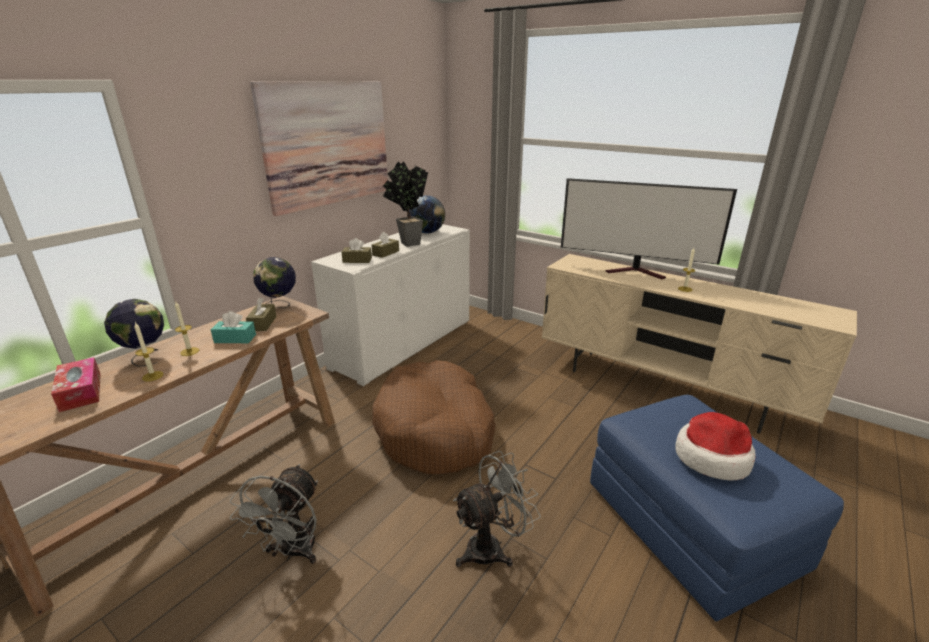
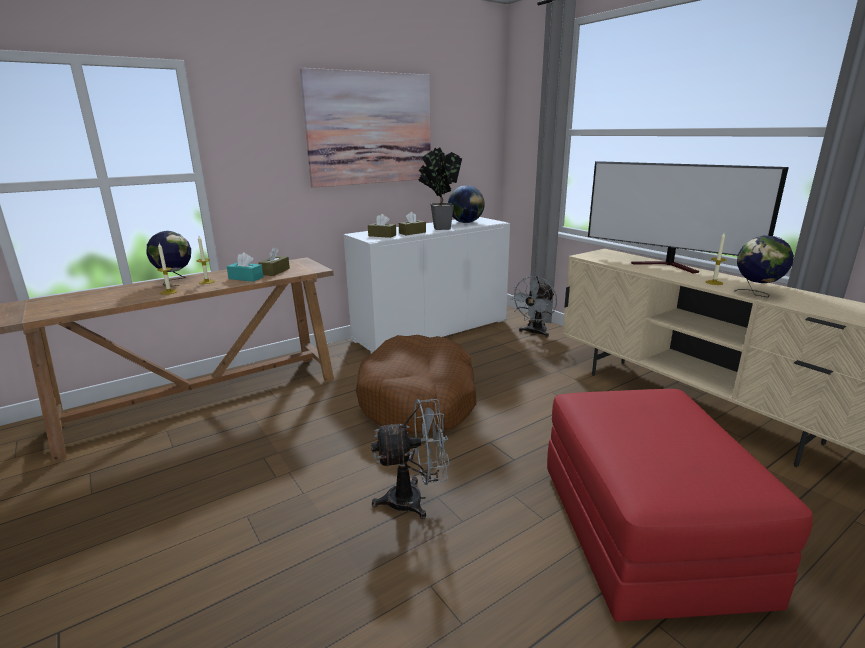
camera: 20 degrees right, 5 degrees down
(81, 391) = (117, 294): tissue box -> none
(279, 305) = (299, 262): globe -> globe (756, 294)
(293, 552) = (243, 463): grey fan -> grey fan (534, 333)
(691, 526) = (646, 533): blue ottoman -> red ottoman
(711, 457) = (656, 440): hat -> none

